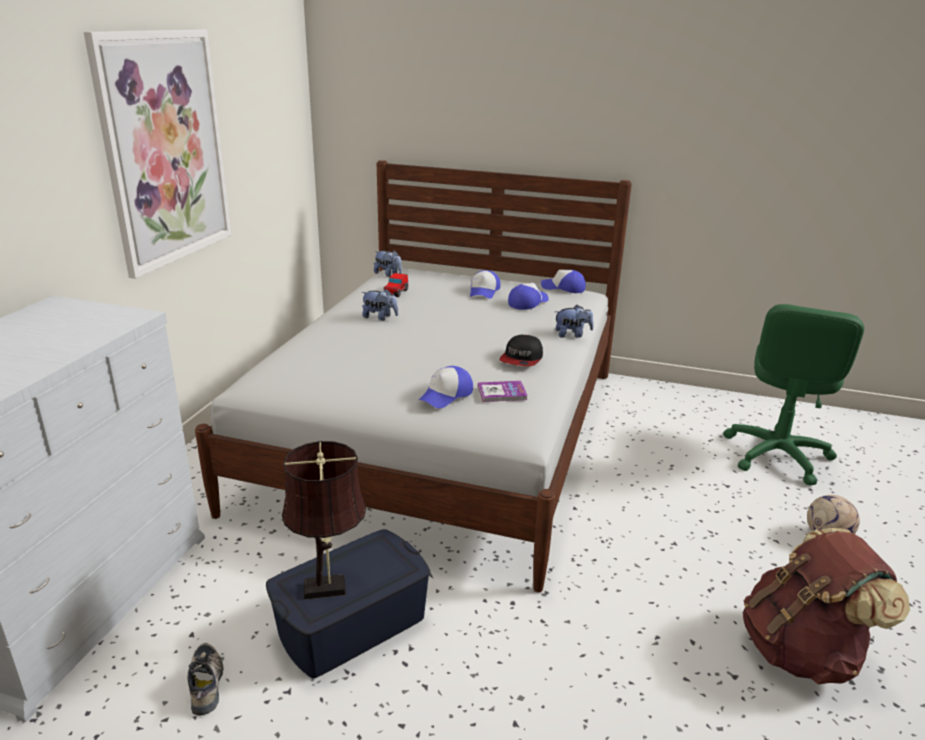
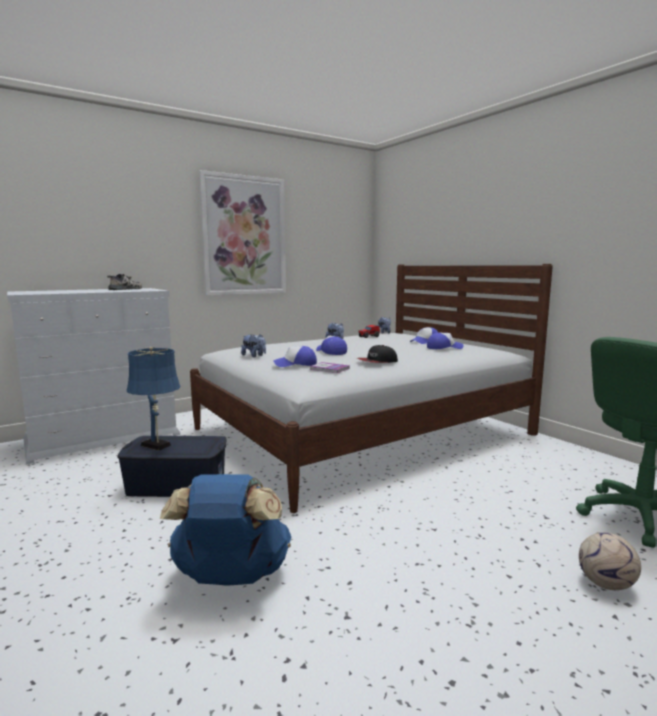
camera: 40 degrees right, 15 degrees down
(207, 683) = (91, 479): shoe -> shoe (126, 289)
(329, 588) = (157, 446): brown table lamp -> blue table lamp
(563, 288) = (490, 347): cap -> cap (331, 352)
(572, 335) = (443, 362): plush toy -> plush toy (254, 356)
(602, 704) = (230, 578): none -> blue backpack
(802, 651) = (437, 637): brown backpack -> none

